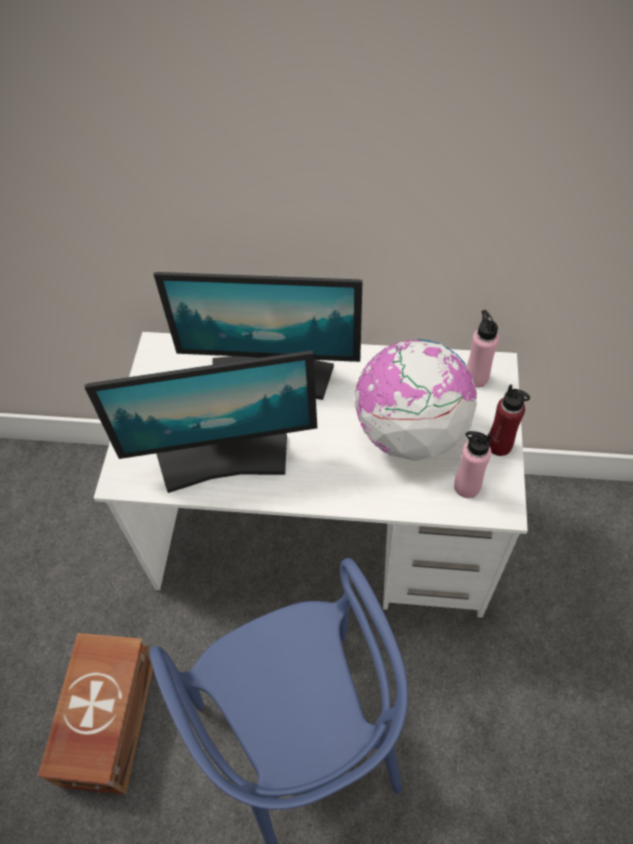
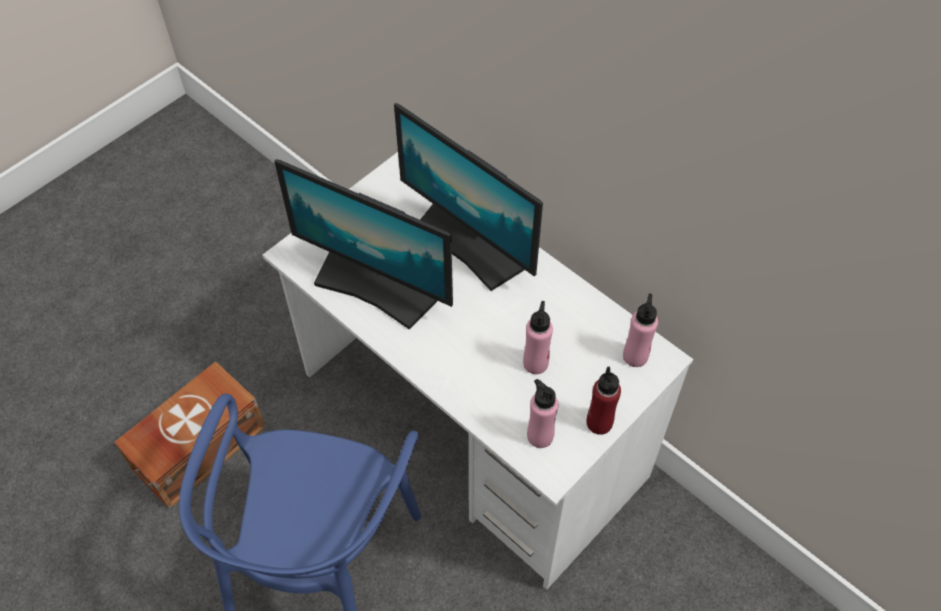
camera: 35 degrees right, 0 degrees up
(410, 432) = (535, 363): globe -> pink bottle

